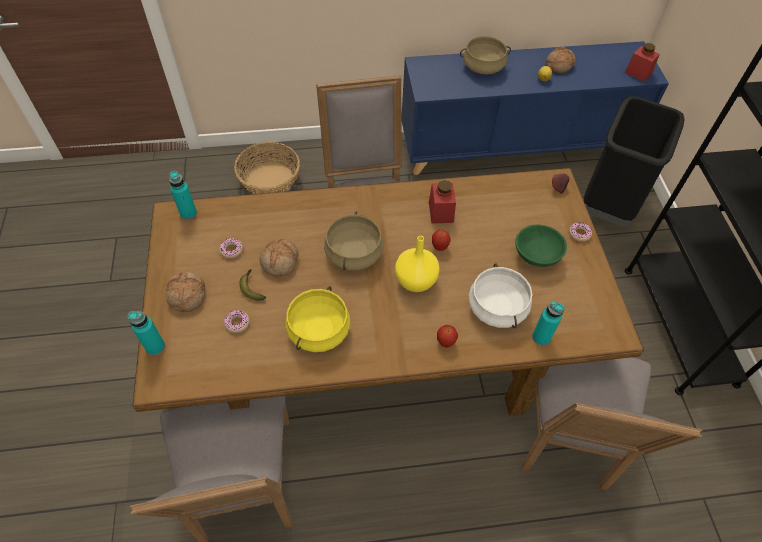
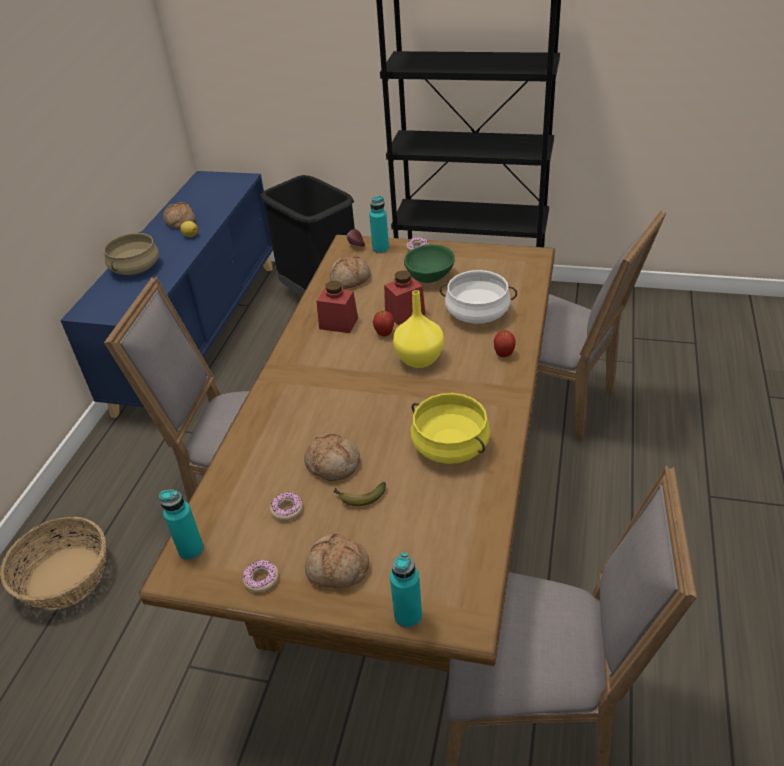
camera: 65 degrees left, 15 degrees down
(237, 323) = (407, 520): donut -> donut (261, 579)
(353, 253) = (356, 399): beige cooking pot -> none
(505, 200) = (350, 279): none -> bread
(541, 337) = (521, 296): turquoise bottle -> turquoise bottle (380, 249)
(638, 72) = (233, 184): red jar -> red jar (405, 313)

